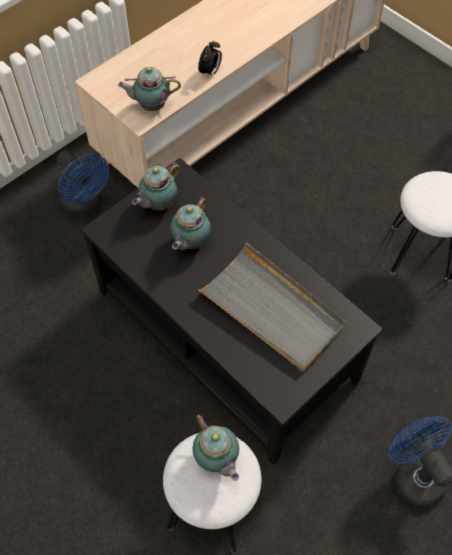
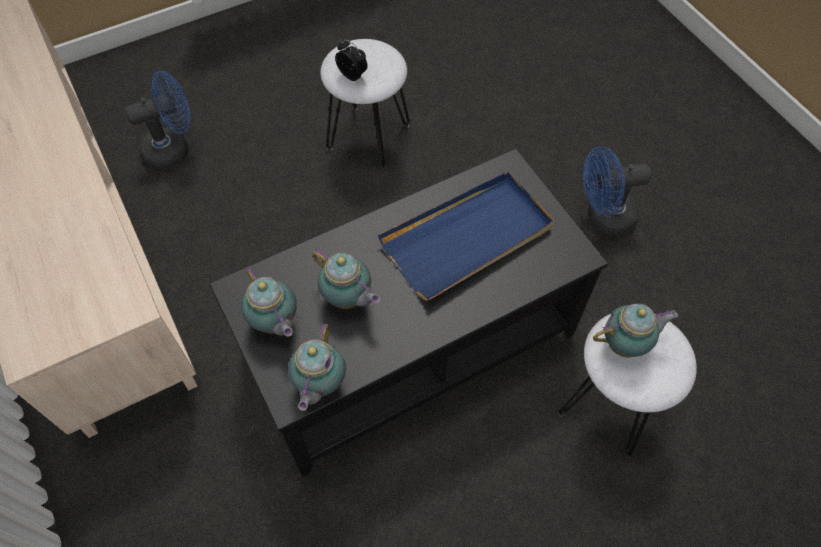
camera: 75 degrees left, 0 degrees up
(86, 204) = (151, 471): blue fan -> blue fan (174, 148)
(151, 106) = (113, 291): teapot -> teapot (319, 384)
(210, 72) = (91, 209): alarm clock -> alarm clock (353, 76)
(272, 310) = (468, 237): grey tray -> blue tray

